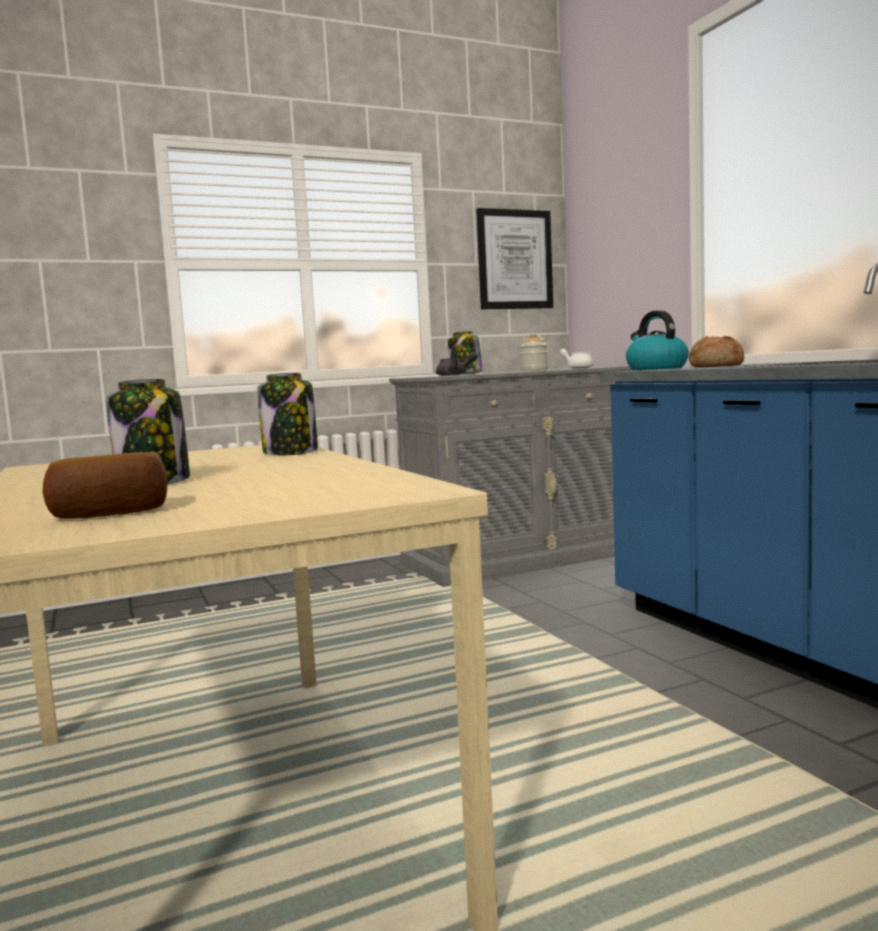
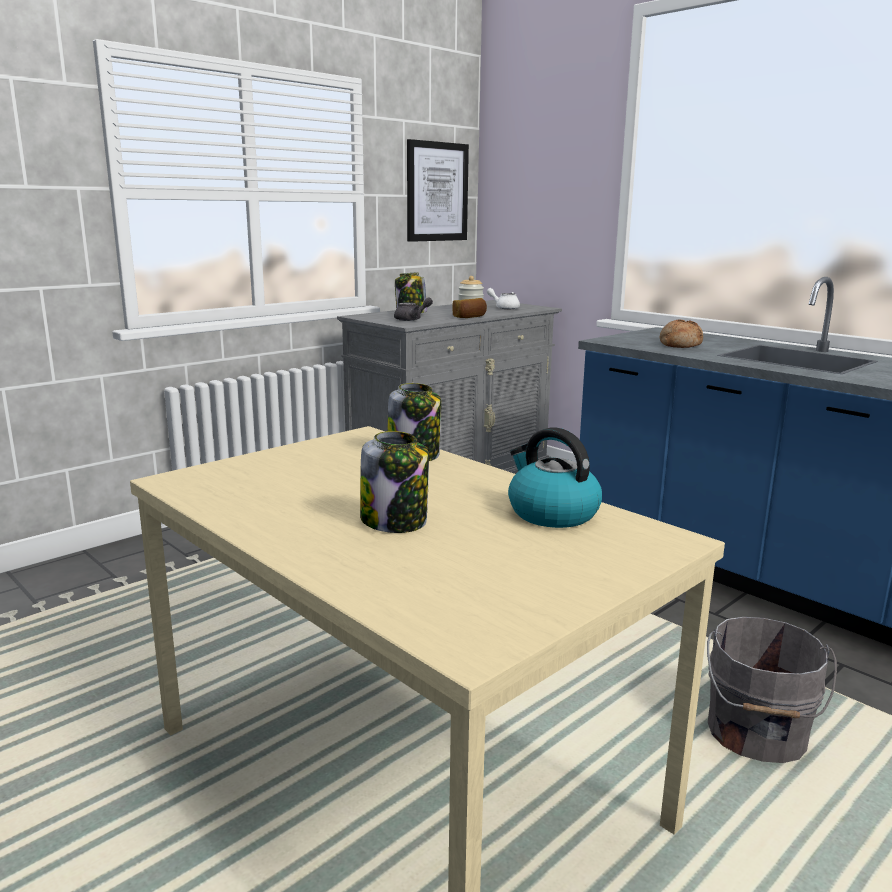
camera: 20 degrees left, 10 degrees up
(110, 513) = (479, 587): bread -> bread (470, 317)
(655, 369) = (625, 340): kettle -> kettle (551, 513)
(698, 838) = (756, 734): none -> grey bucket

